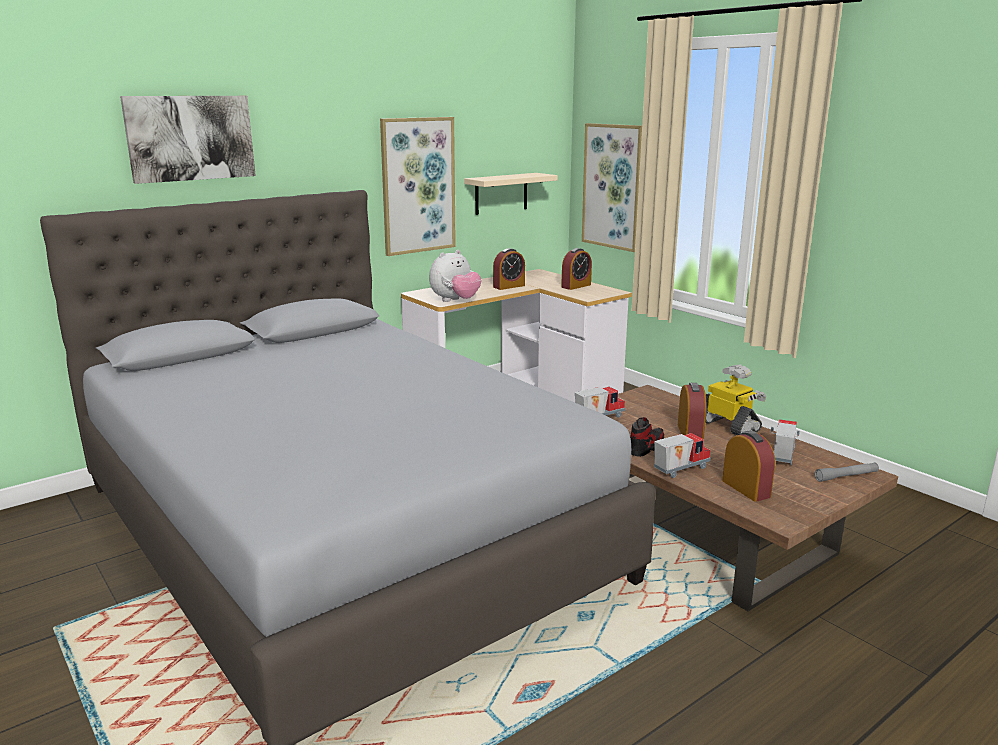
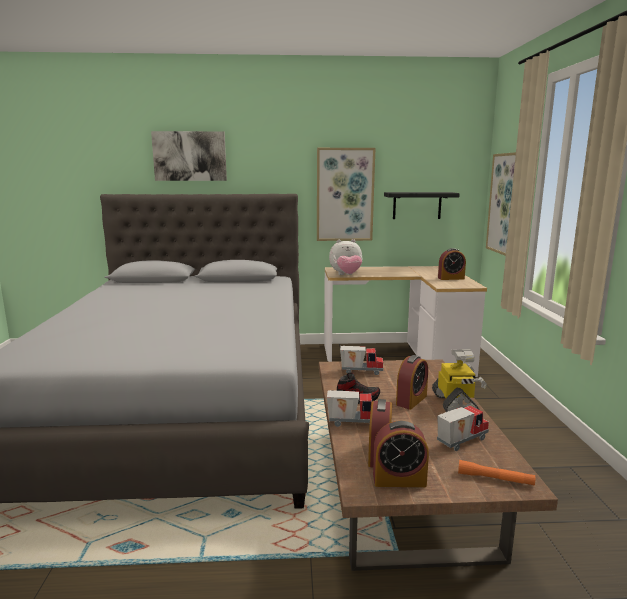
camera: 35 degrees right, 5 degrees down
(501, 193) = (417, 205): beige shelf -> black shelf
(509, 286) = (401, 272): alarm clock -> alarm clock (399, 480)
(846, 476) = (495, 479): grey flashlight -> orange flashlight

